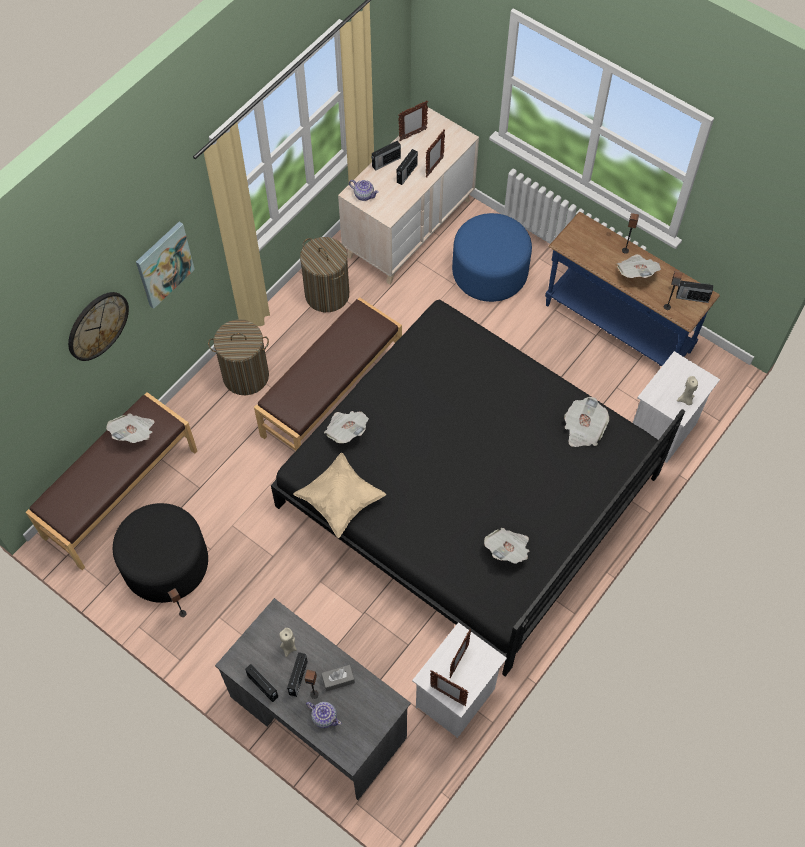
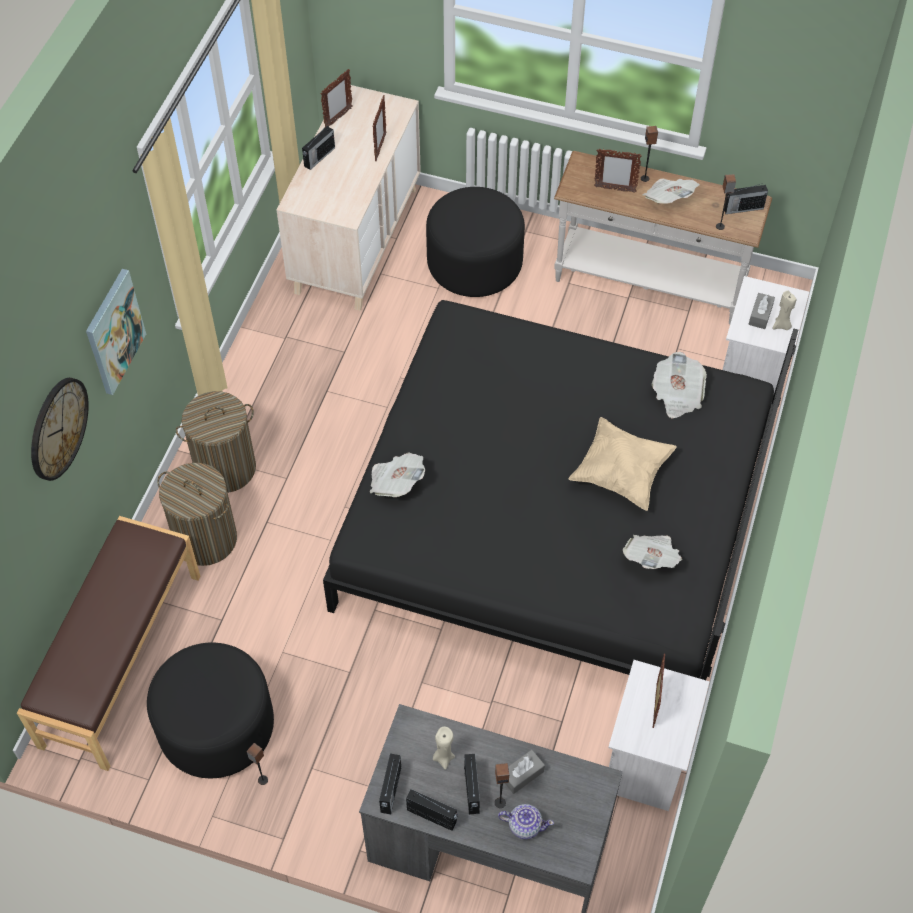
camera: 20 degrees left, 5 degrees down
(134, 433) = (124, 569): newspaper -> none
(327, 294) = (287, 343): laundry basket -> laundry basket (205, 539)
(333, 396) = (345, 459): brown bench -> none
(340, 500) = (424, 566): beige pillow -> beige pillow (621, 473)
(364, 195) = (309, 201): teapot -> none
(406, 174) = (350, 163): radio -> radio (390, 791)
(447, 695) = (659, 749): picture frame -> picture frame (614, 189)
(490, 273) = (475, 264): blue ottoman -> black ottoman
(616, 329) = (649, 284): blue console table -> white console table
(672, 386) = (760, 315): none -> grey tissue box

